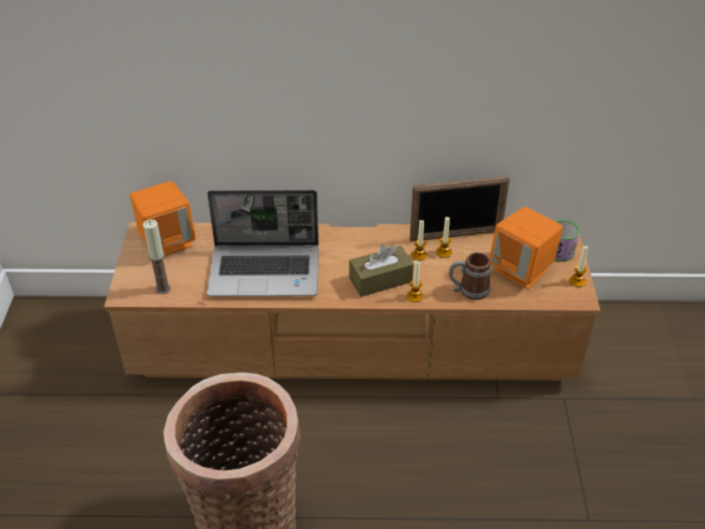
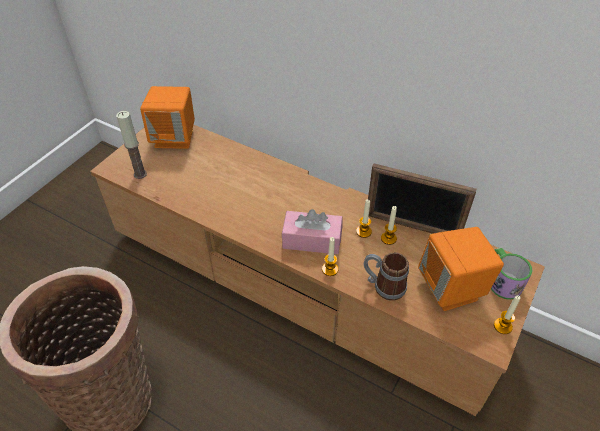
camera: 30 degrees right, 5 degrees up
(266, 271) = (226, 192): laptop -> none
(380, 280) = (312, 240): brown tissue box -> pink tissue box

